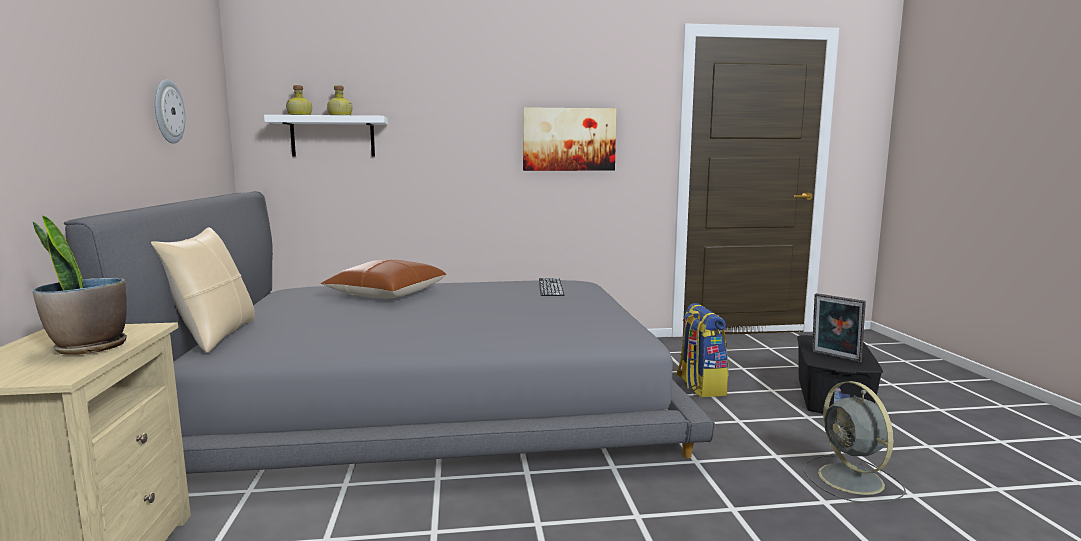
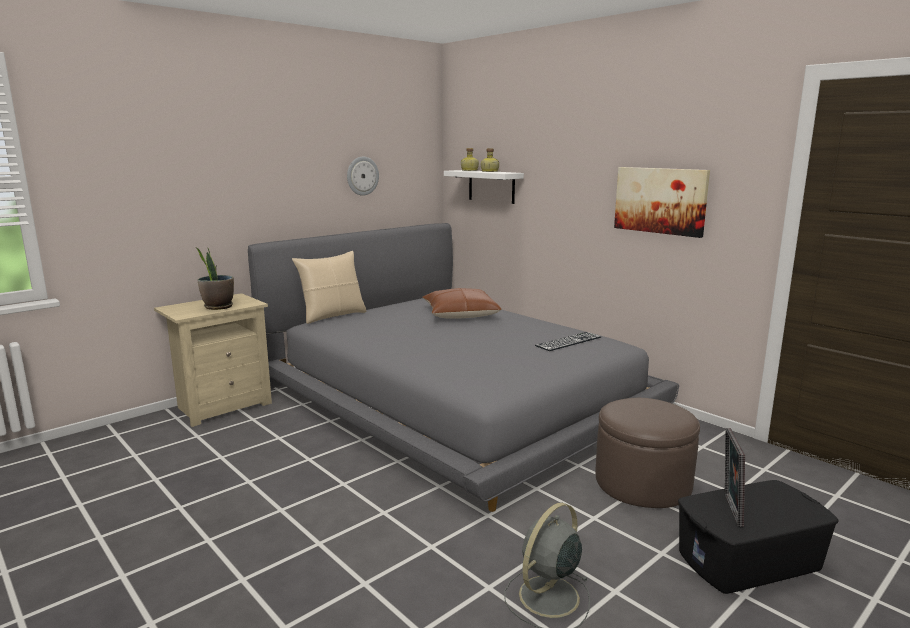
camera: 55 degrees right, 5 degrees up
(700, 387) = (642, 483): backpack -> brown ottoman

